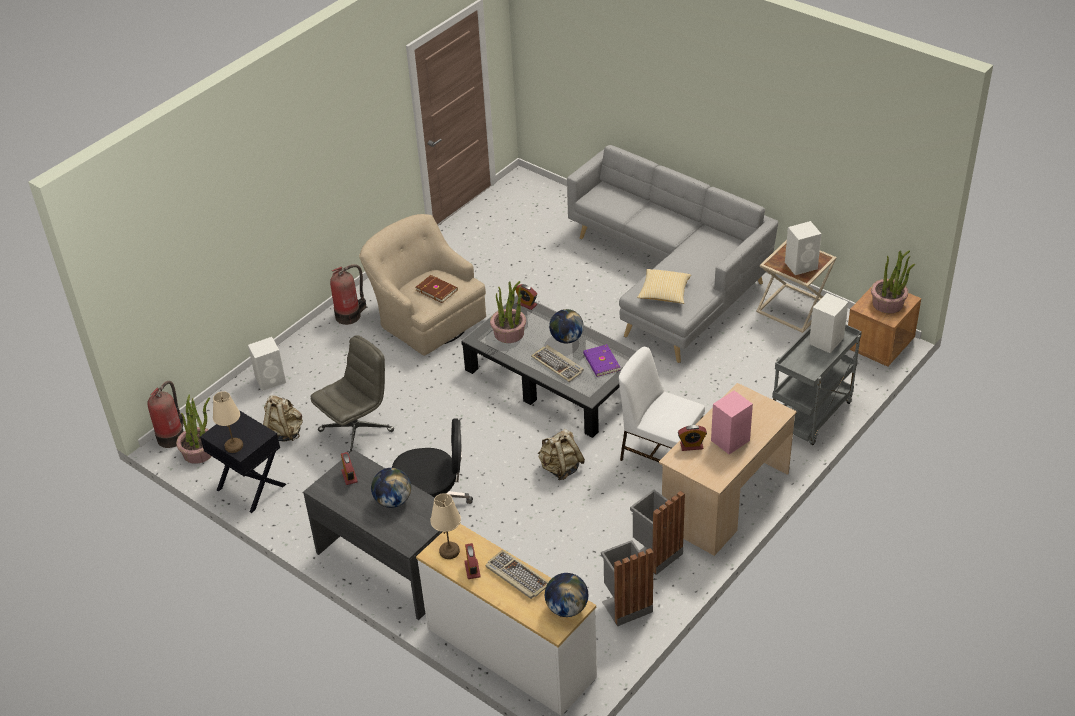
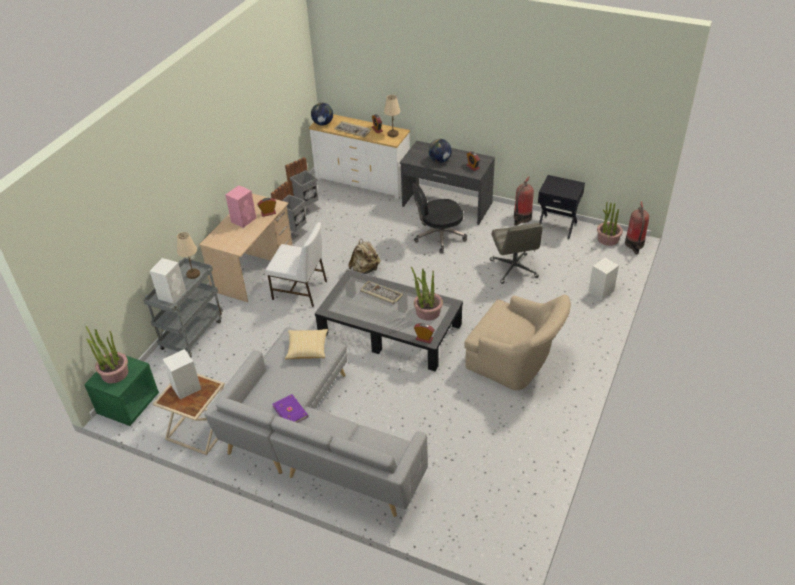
camera: 165 degrees right, 0 degrees up
(234, 446) = (558, 181): beige table lamp -> beige table lamp (192, 274)
(285, 432) = (562, 259): beige backpack -> none
(350, 315) = (581, 353): fire extinguisher -> fire extinguisher (521, 218)
(357, 430) = (514, 269): grey office chair -> grey office chair turned 45 degrees counterclockwise
(437, 290) = (500, 323): brown book -> none
(566, 339) = (381, 315): globe -> none
(601, 362) = (349, 301): purple book -> purple book (291, 411)
(879, 345) = (129, 404): brown nightstand -> green nightstand

